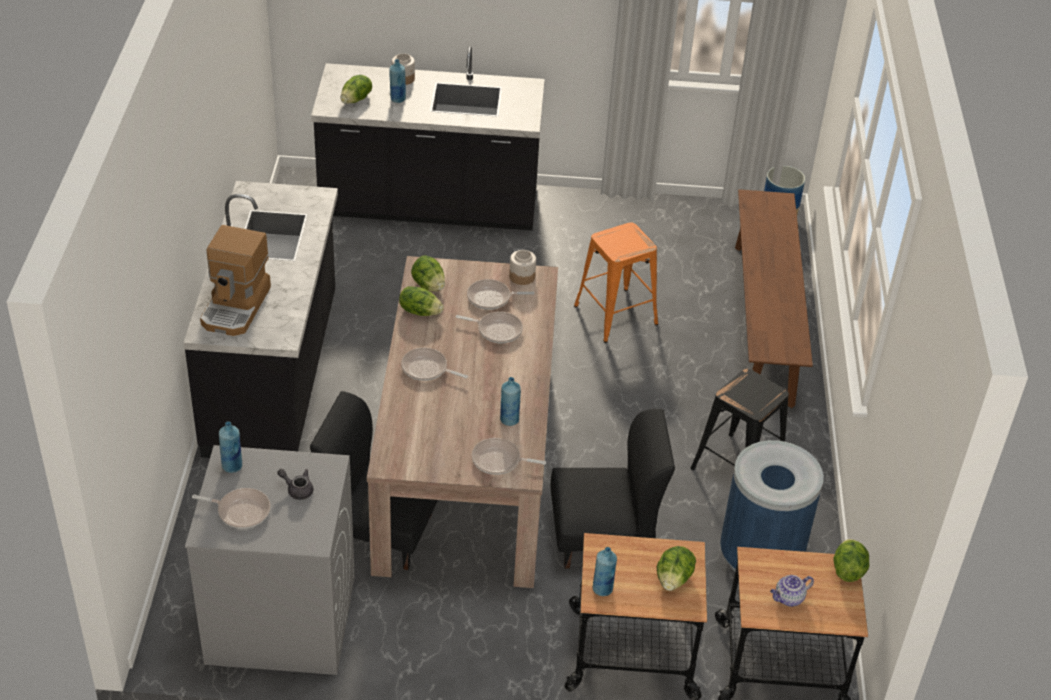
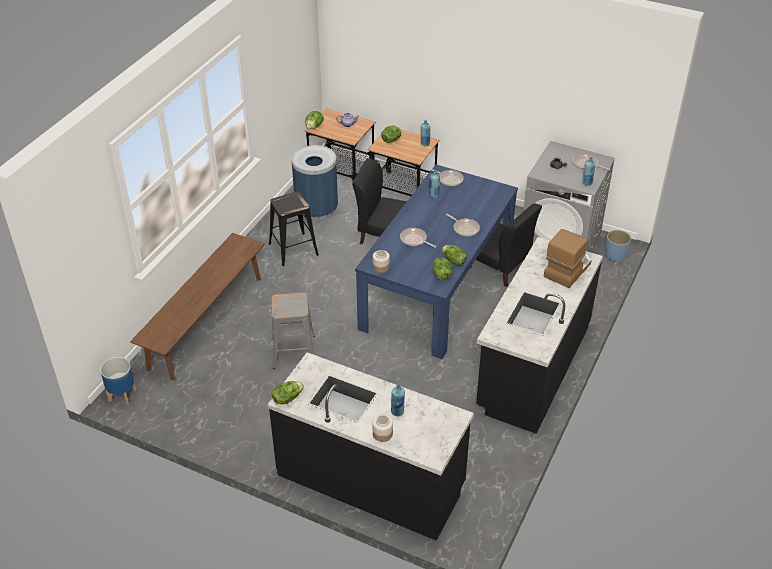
camera: 155 degrees left, 0 degrees up
(168, 615) = (615, 255): none -> blue planter
(356, 99) = (431, 420): lettuce -> lettuce (287, 398)
(466, 463) = (437, 287): beige dining table -> blue dining table
(491, 298) = (407, 258): frying pan -> none
(615, 314) = (293, 352): orange stool -> grey stool

